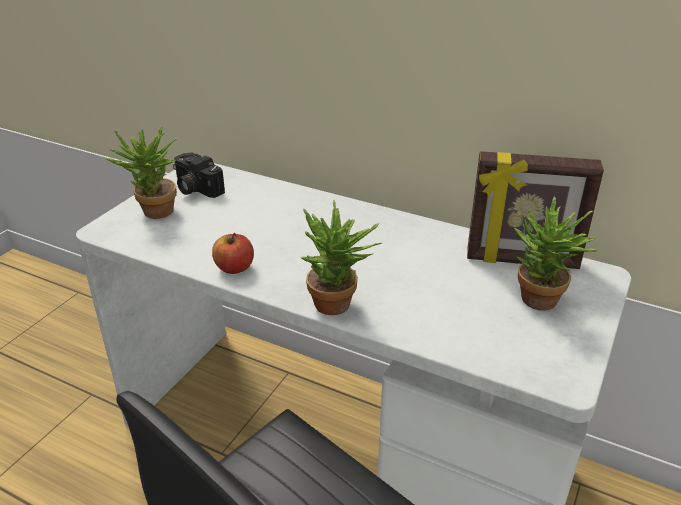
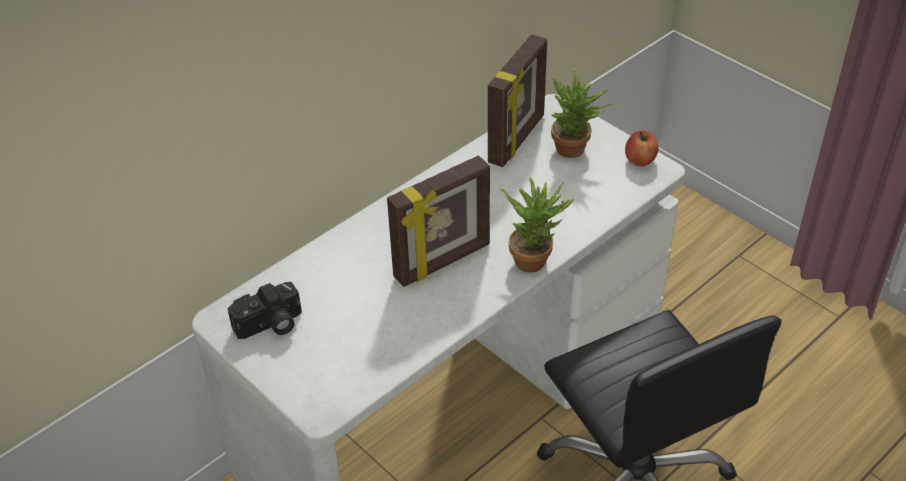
camera: 70 degrees left, 10 degrees up
(154, 214) = (311, 365): potted plant -> none
(234, 268) = (447, 314): apple -> apple (640, 160)
(305, 252) = (443, 262): none -> picture frame

